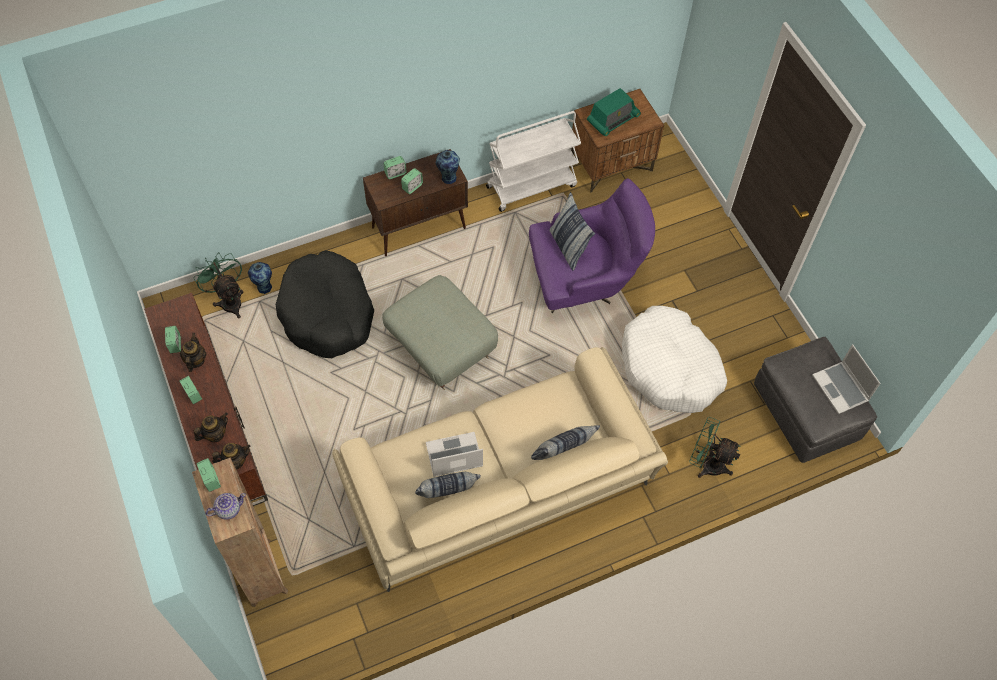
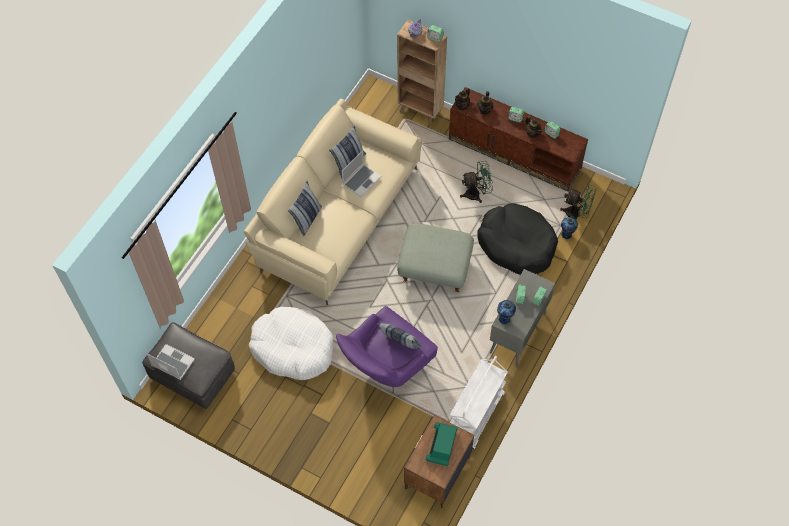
camera: 145 degrees right, 0 degrees up
(419, 227) = (518, 333): brown cabinet -> grey cabinet
(707, 464) = (234, 305): green fan -> green fan (476, 194)

